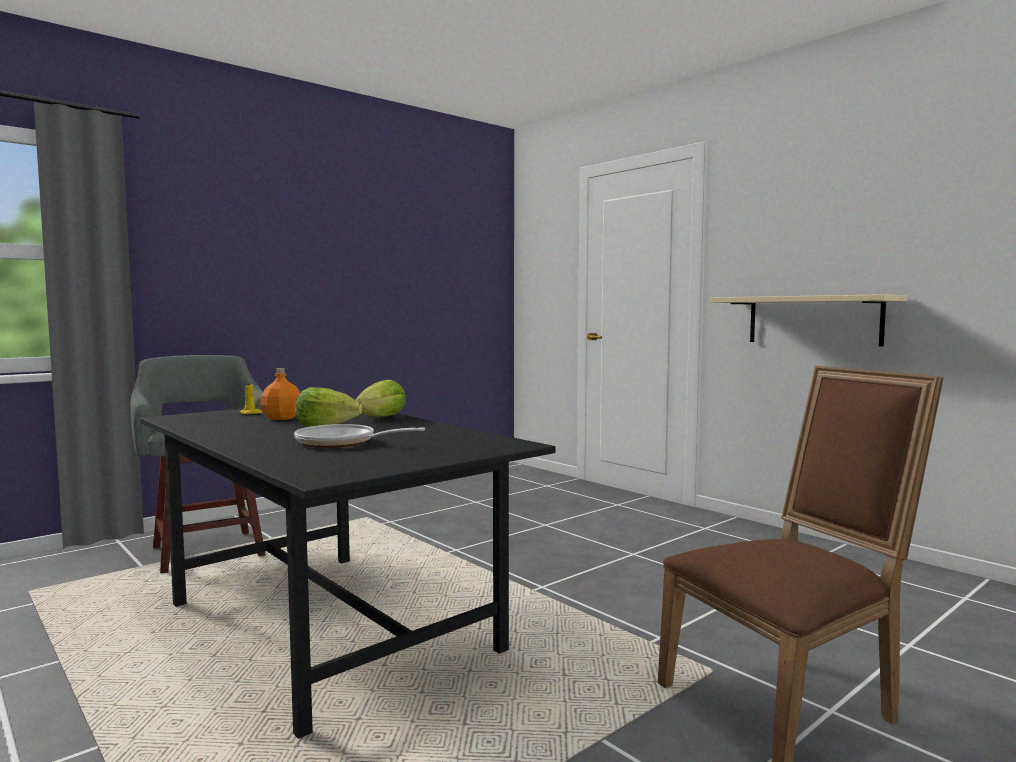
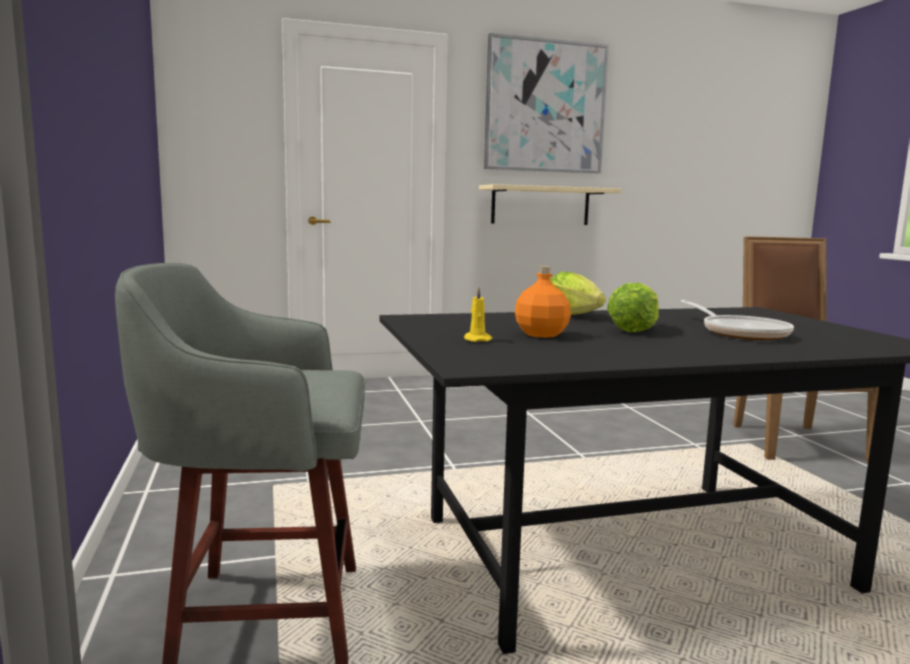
camera: 65 degrees left, 5 degrees up
(342, 443) = (740, 333): frying pan -> frying pan turned 60 degrees counterclockwise
(819, 195) = (545, 106): none -> picture

